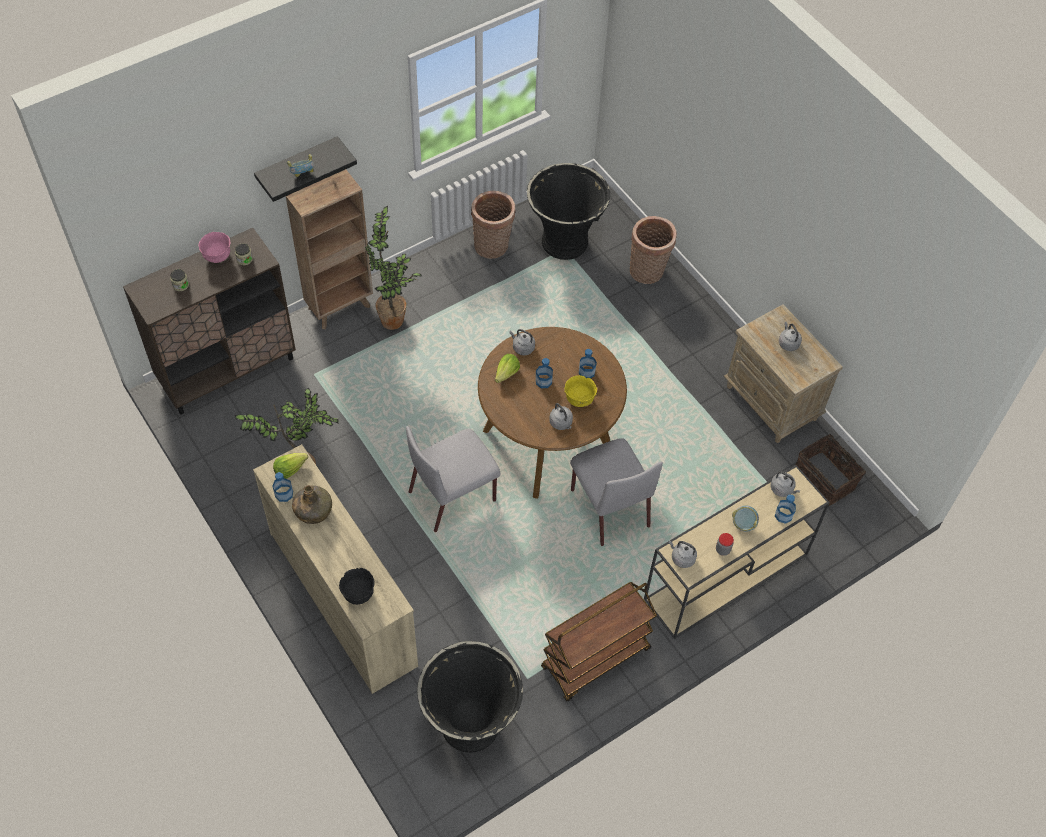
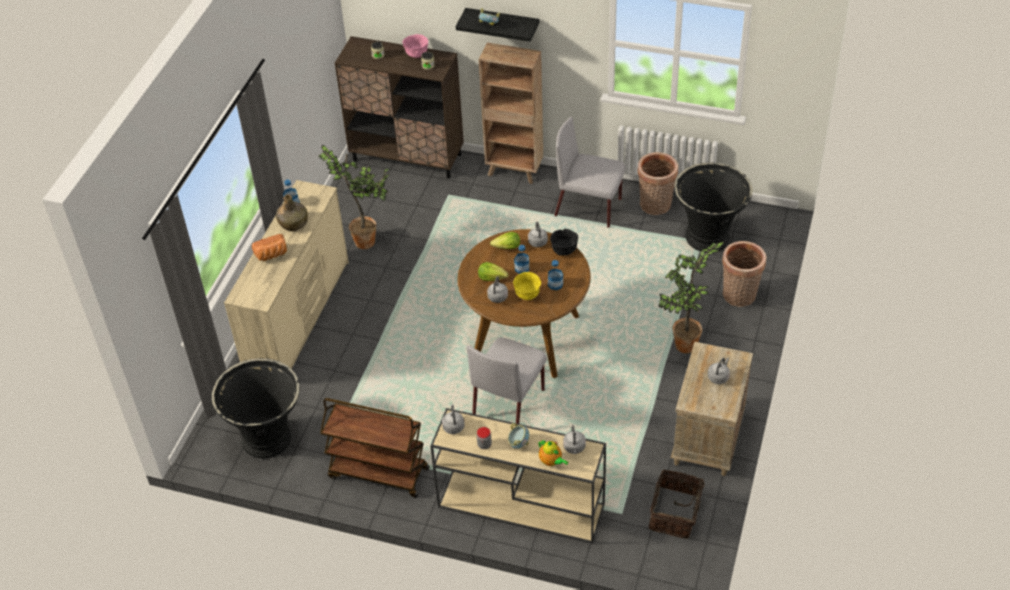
camera: 55 degrees right, 10 degrees down
(290, 469) = (313, 194): lettuce -> lettuce (492, 277)
(339, 557) = (272, 255): none -> bread
(358, 594) = (254, 280): black bowl -> black bowl (564, 251)
(394, 323) = (532, 203): potted plant -> potted plant (684, 348)
(453, 495) = (430, 319): grey chair -> grey chair (589, 208)
(783, 515) = (551, 461): bottle -> teapot

